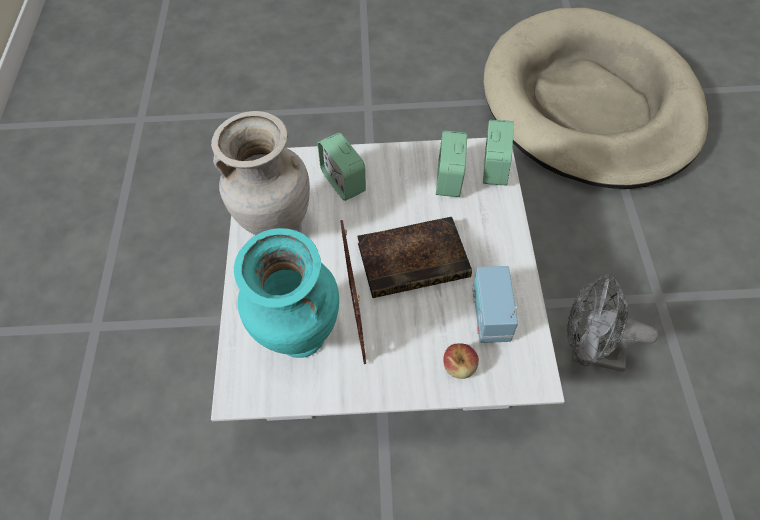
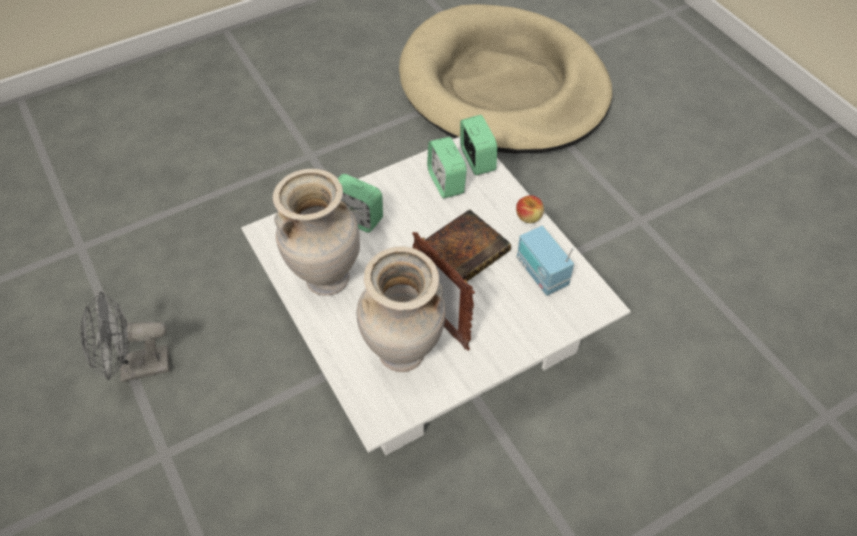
camera: 30 degrees left, 5 degrees down
(300, 338) = (402, 355): turquoise vase -> beige vase
(459, 366) = (541, 320): apple -> apple (529, 217)
(588, 352) = (612, 284): grey fan -> grey fan (136, 368)

